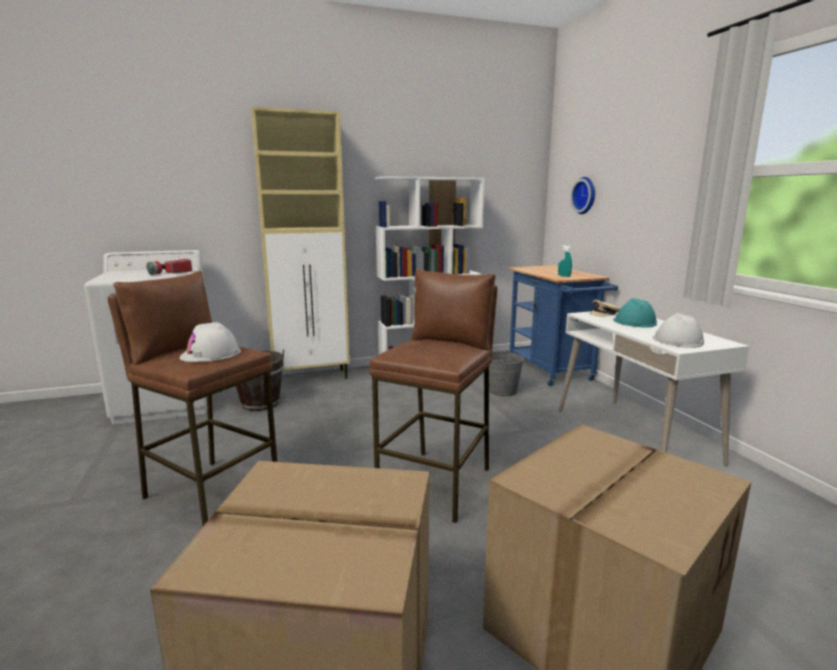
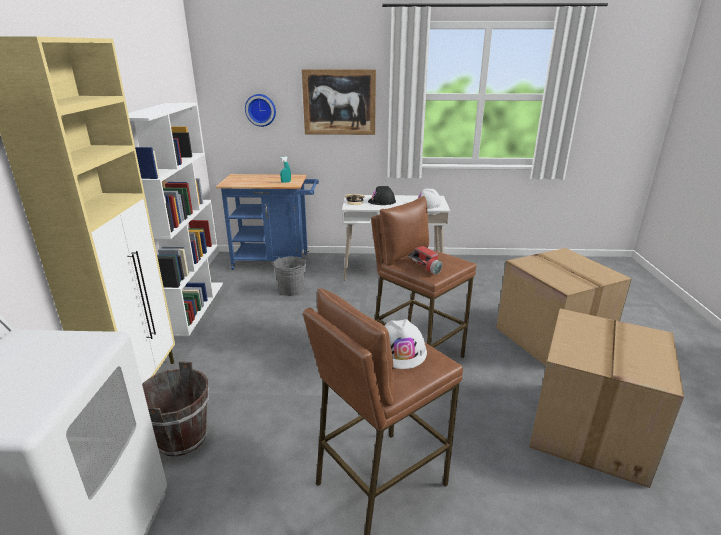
camera: 70 degrees left, 10 degrees up
(170, 273) = (48, 351): flashlight -> flashlight (426, 266)
(634, 322) = (382, 201): turquoise hard hat -> black hard hat
(654, 184) = (339, 102): none -> picture

